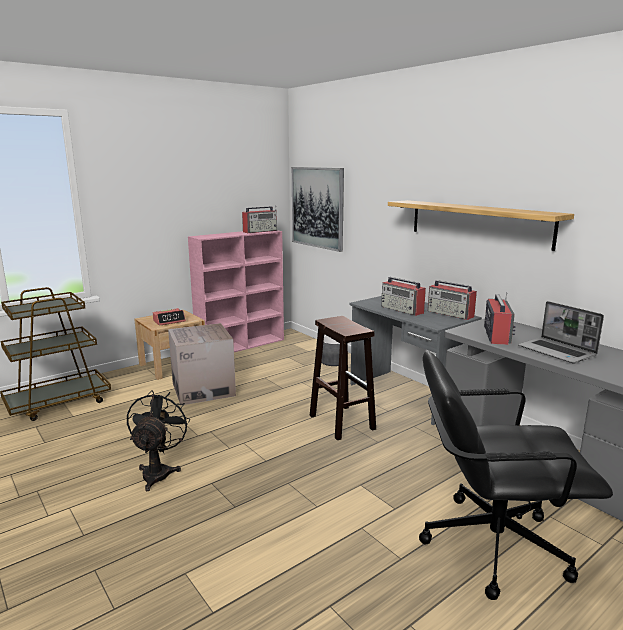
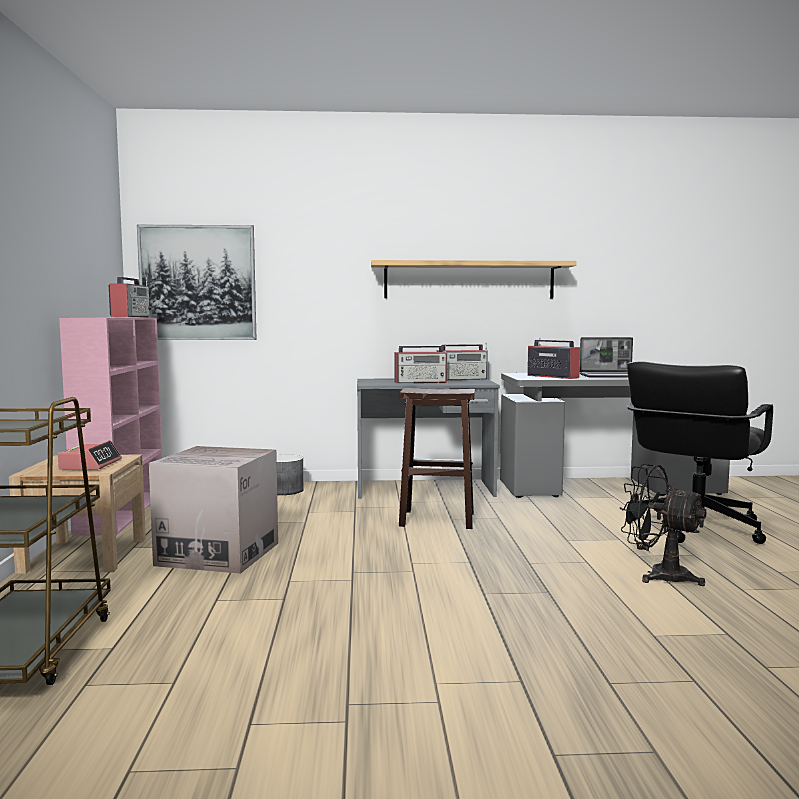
camera: 55 degrees left, 10 degrees down
(159, 471) = (415, 614): black fan -> black fan (659, 575)

